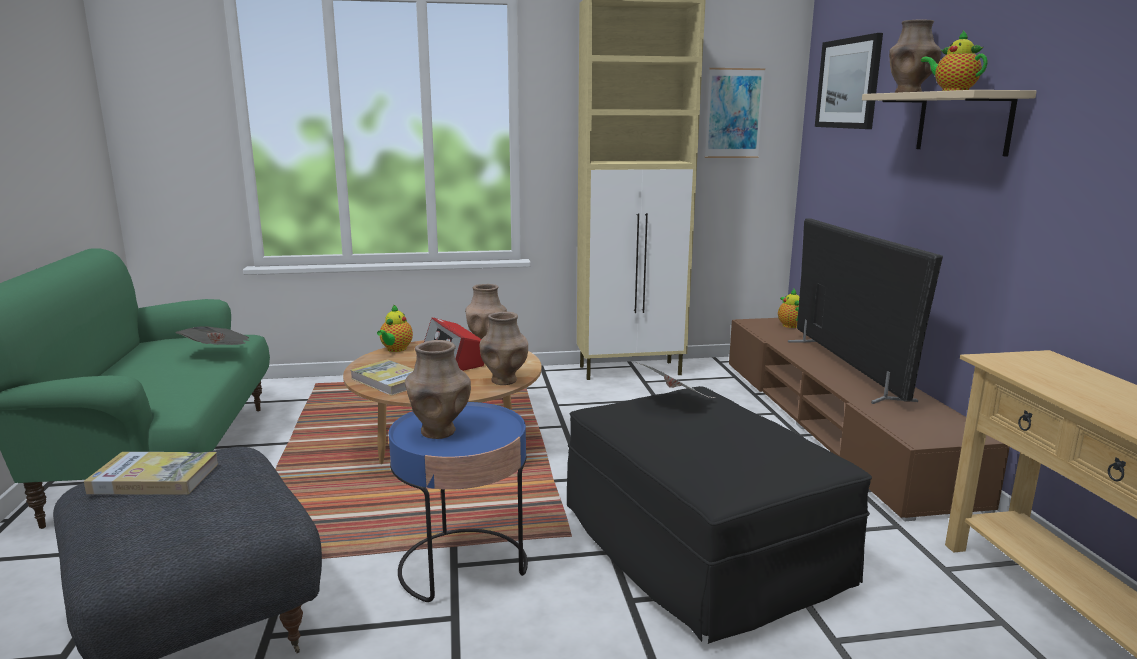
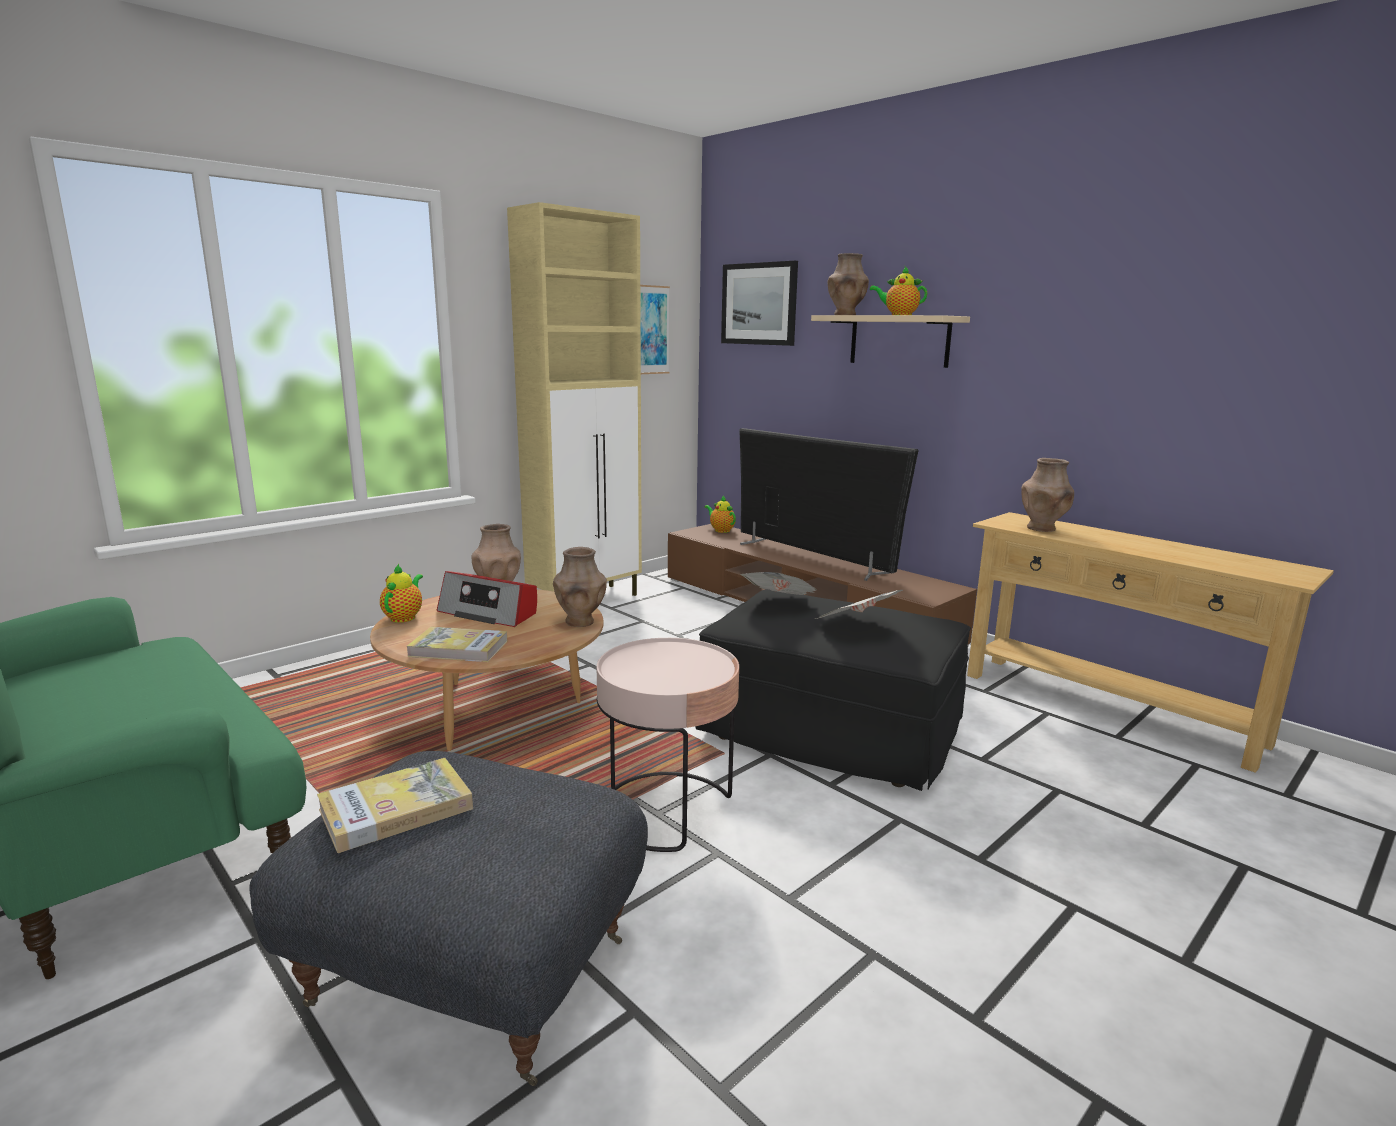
camera: 35 degrees left, 0 degrees up
(219, 354) = (180, 667): newspaper -> newspaper (855, 626)
(395, 349) = (404, 617): teapot -> teapot turned 150 degrees counterclockwise
(438, 432) = (655, 673): brown vase -> brown vase (1042, 528)
(463, 566) = (667, 810): blue side table -> pink side table

